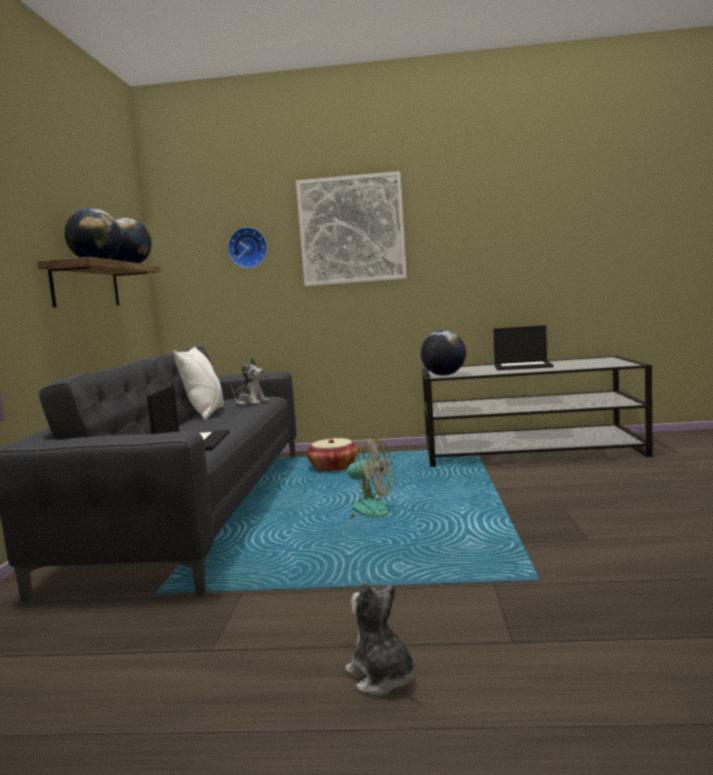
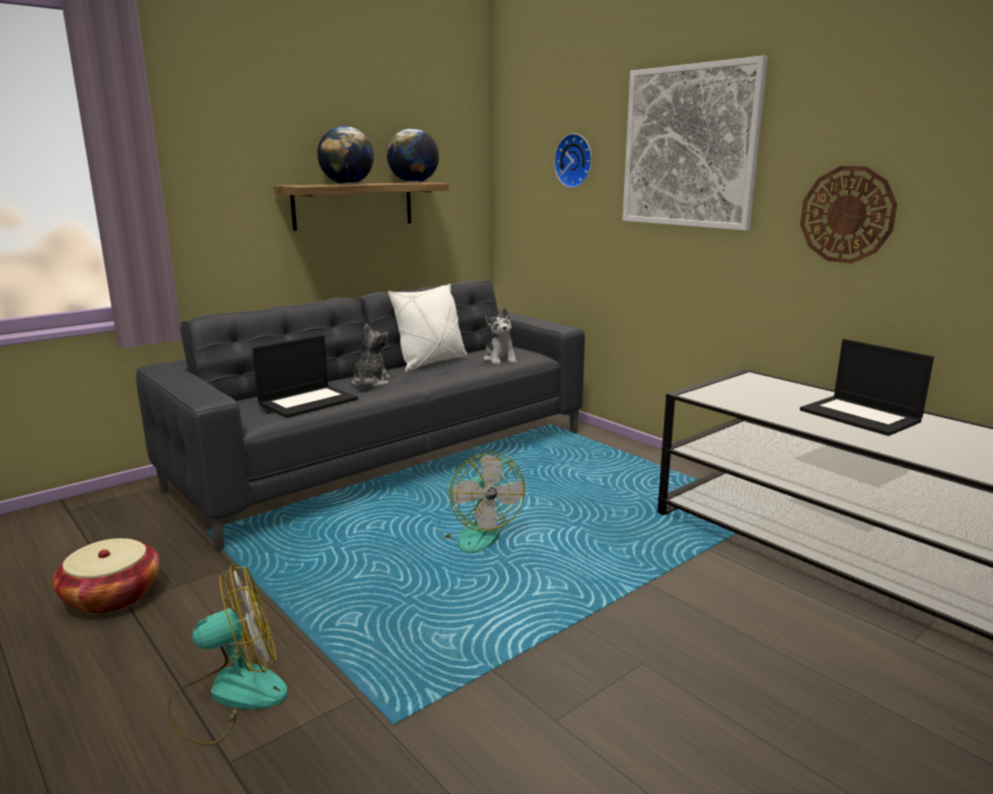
camera: 45 degrees right, 10 degrees up
(333, 467) = (575, 464): basket -> basket (112, 597)
(382, 677) = (119, 709): plush toy -> plush toy (370, 382)
(429, 627) = (229, 695): none -> fan
(444, 375) = (711, 394): globe -> none
(468, 260) = (847, 214): none -> wall clock

